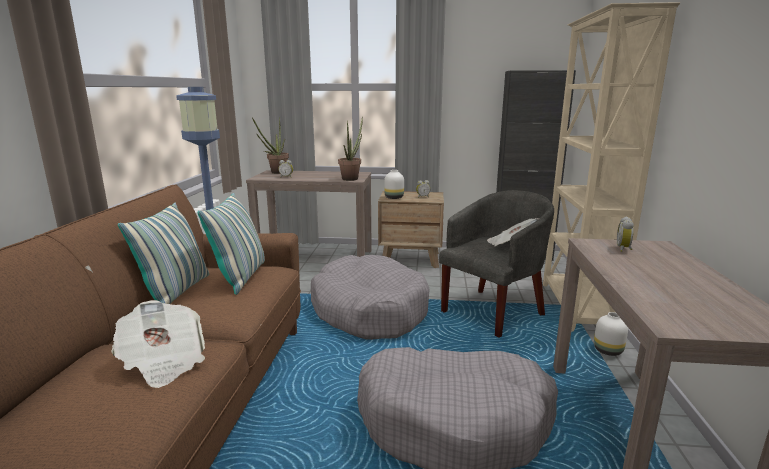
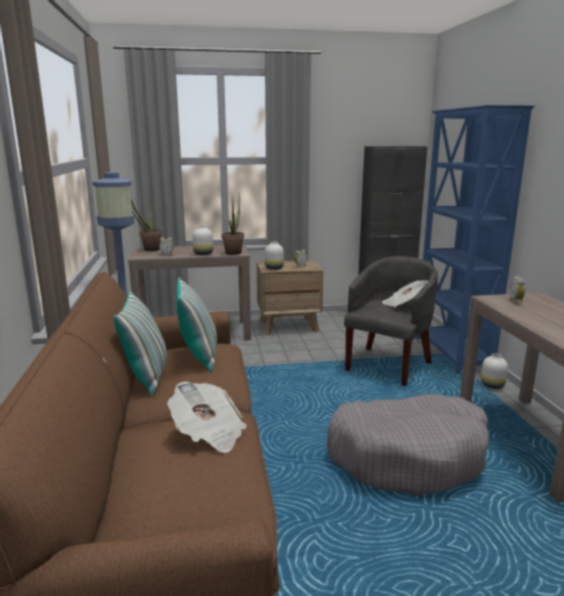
camera: 15 degrees left, 0 degrees up
(320, 178) = (203, 254): none -> white vase
(369, 311) = (281, 377): grey dog bed -> none
(576, 307) = (451, 354): beige bookcase -> blue bookcase

